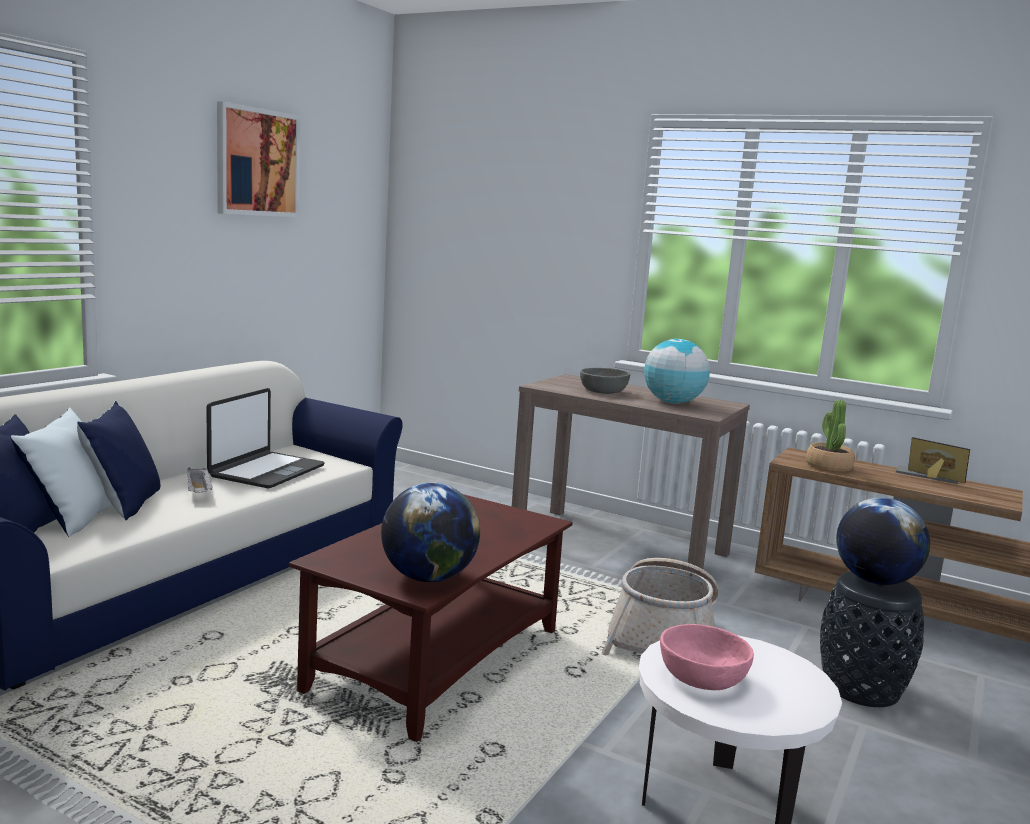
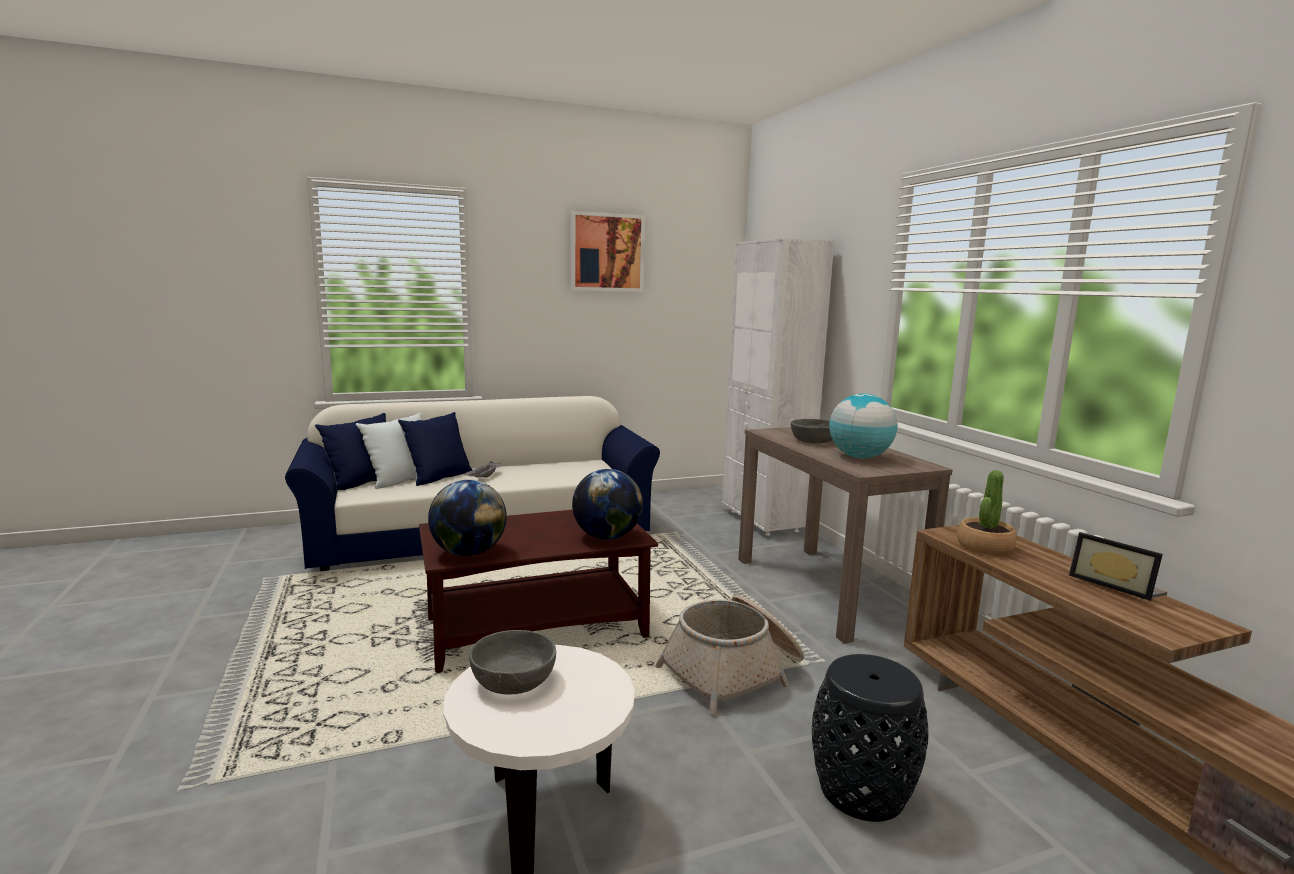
camera: 40 degrees right, 0 degrees up
(266, 471) = (546, 472): laptop -> none
(471, 491) = (763, 521): none -> white cabinet
(702, 677) = (514, 680): pink bowl -> grey bowl
(875, 581) = (876, 671): globe -> globe (606, 537)
(933, 477) = (1112, 584): picture frame -> picture frame turned 150 degrees clockwise

